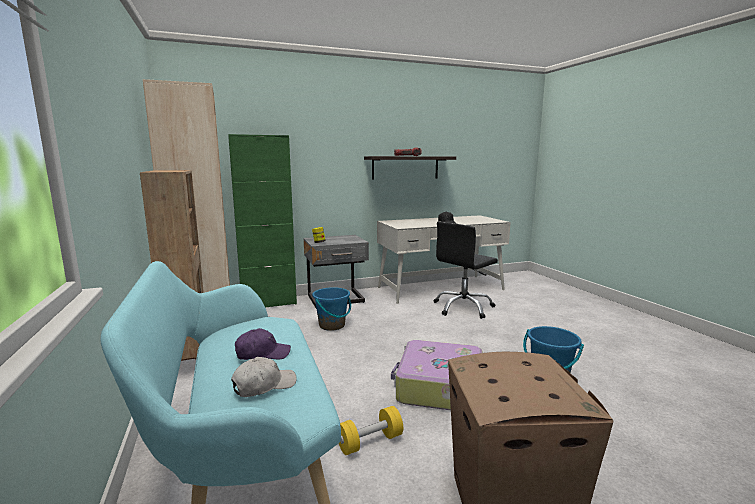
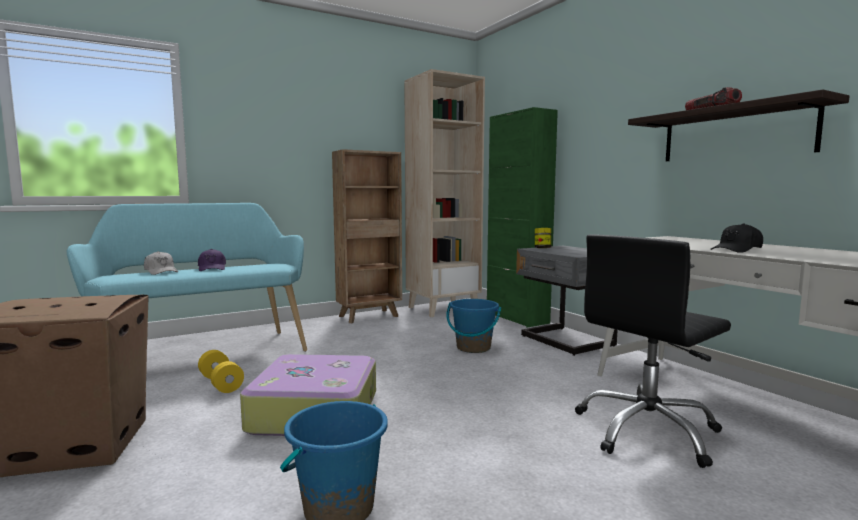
camera: 80 degrees right, 5 degrees down
(463, 307) = (647, 431): black office chair -> black office chair turned 75 degrees counterclockwise

